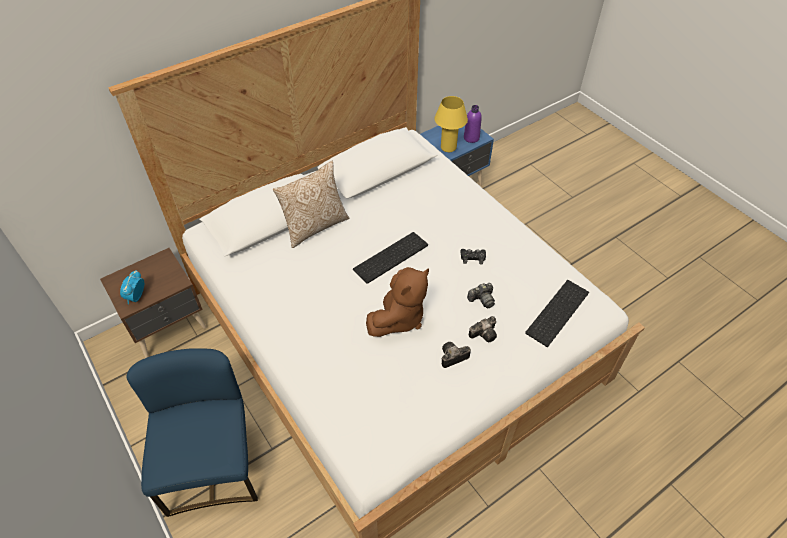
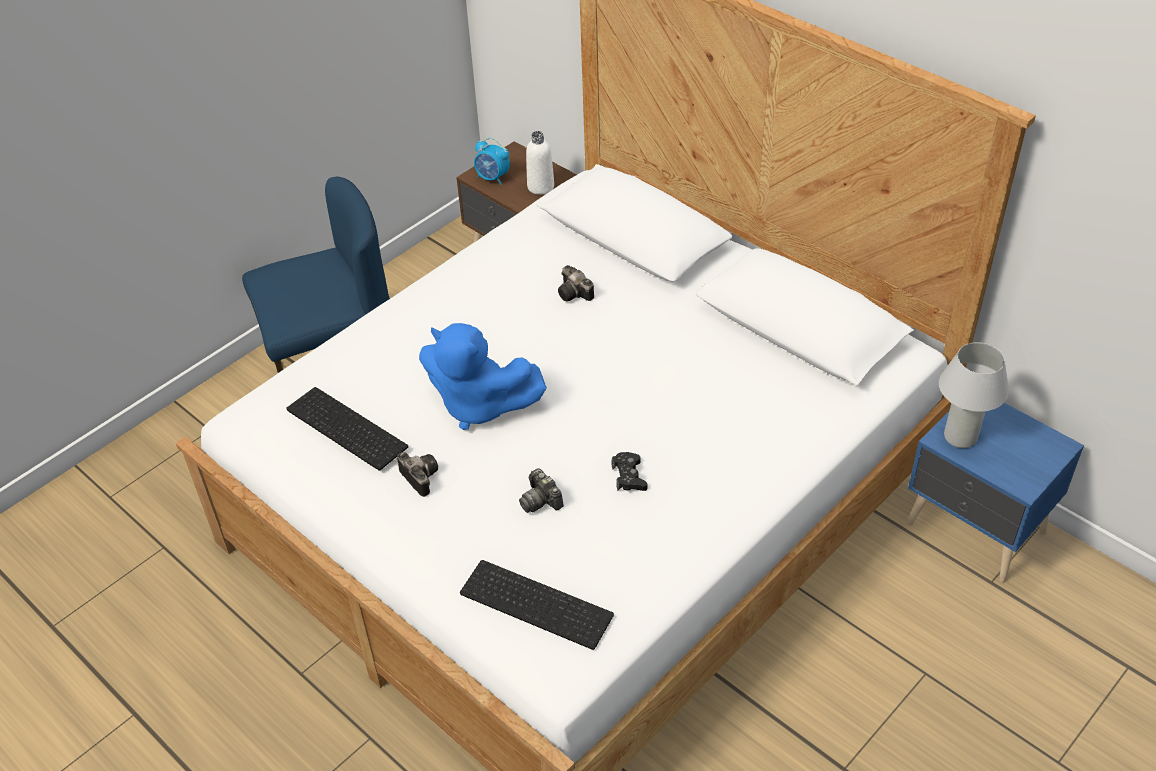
camera: 80 degrees right, 5 degrees down
(136, 297) = (492, 178): alarm clock -> alarm clock turned 150 degrees counterclockwise
(163, 271) = (540, 187): none -> white bottle
(315, 226) = (638, 283): pillow -> none
(391, 258) = (595, 377): keyboard -> keyboard (343, 429)
(399, 317) = (479, 405): brown plush toy -> blue plush toy
(448, 147) = (960, 437): yellow table lamp -> white table lamp
(471, 138) = (1011, 468): purple bottle -> none
(485, 333) = (472, 511): camera -> camera (575, 294)

